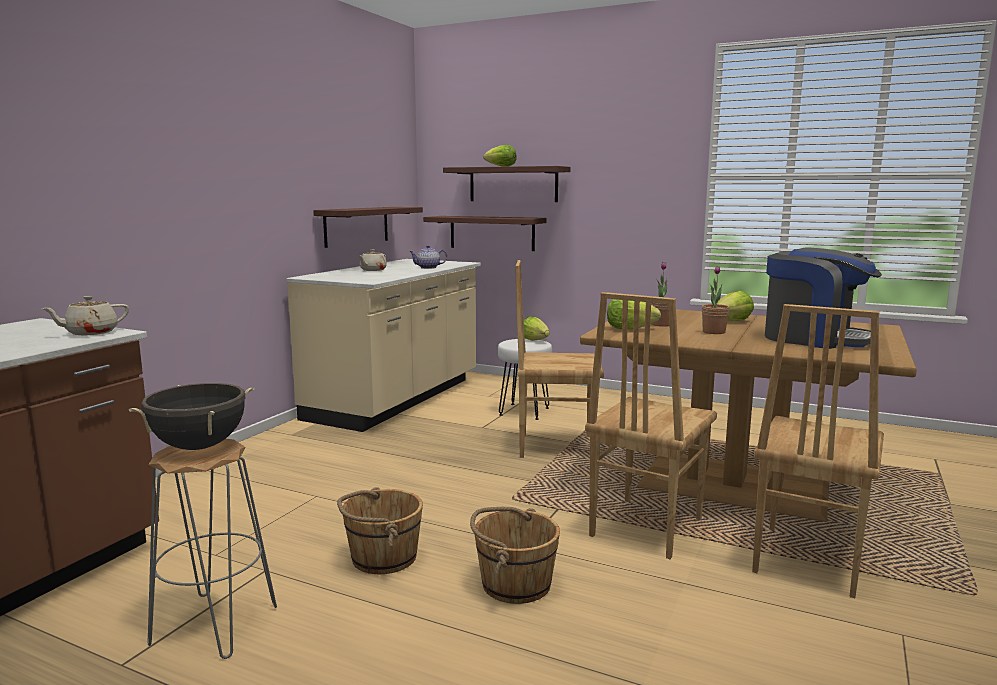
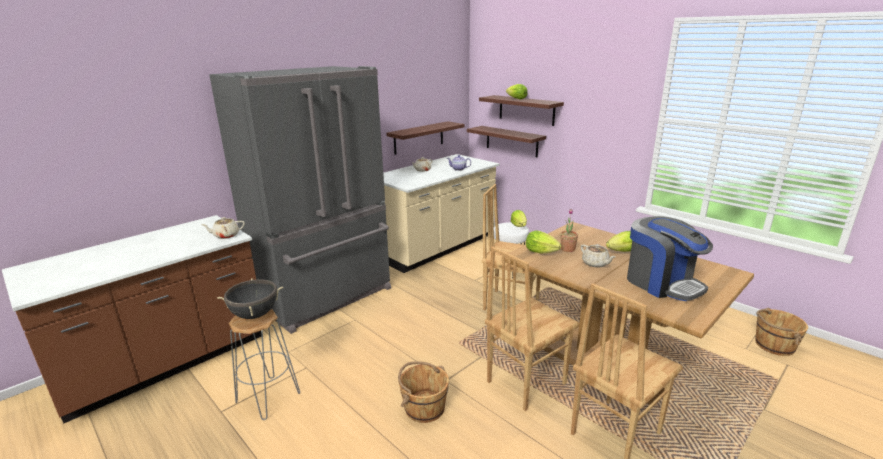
camera: 20 degrees right, 10 degrees up
(244, 475) = (326, 297): none -> grey fridge
(382, 557) = (365, 372): brown bucket -> brown bucket (773, 345)
(714, 332) = (595, 264): potted plant -> beige teapot

